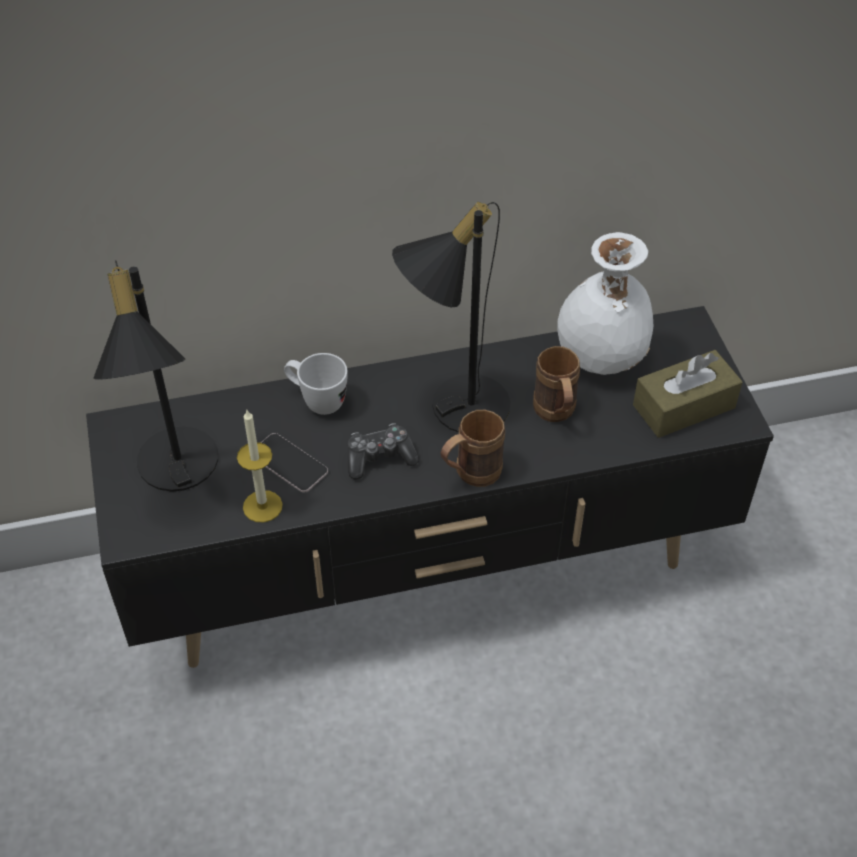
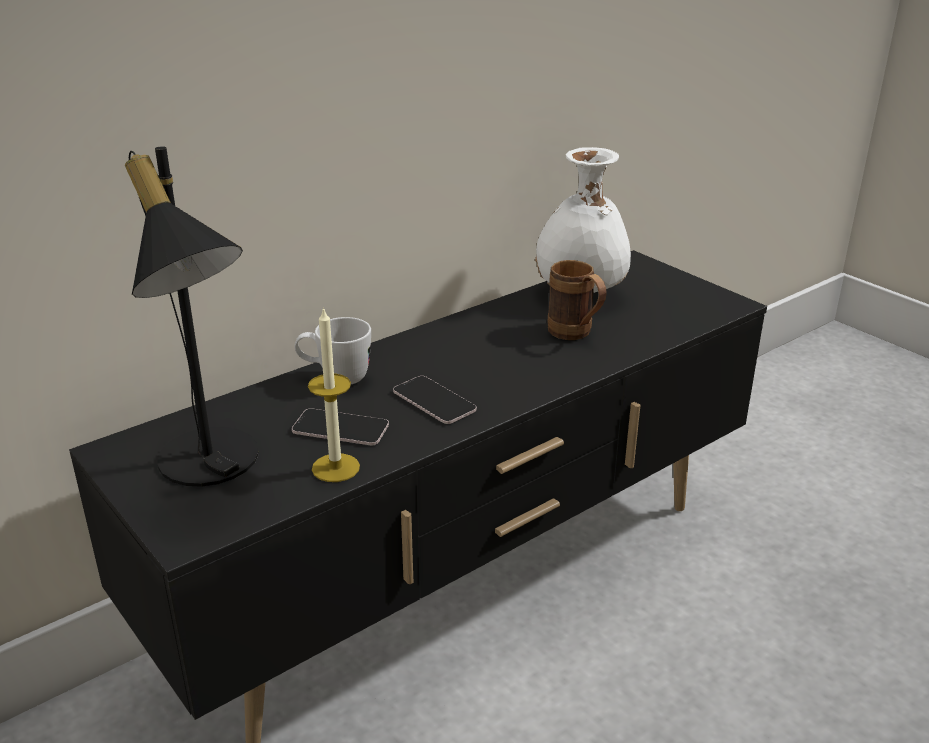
camera: 25 degrees left, 20 degrees down
(380, 457) = (434, 401): game controller -> phone
(454, 404) = (476, 349): black table lamp -> none
(470, 475) = (534, 391): brown mug -> none
(684, 406) = (678, 305): brown tissue box -> none

